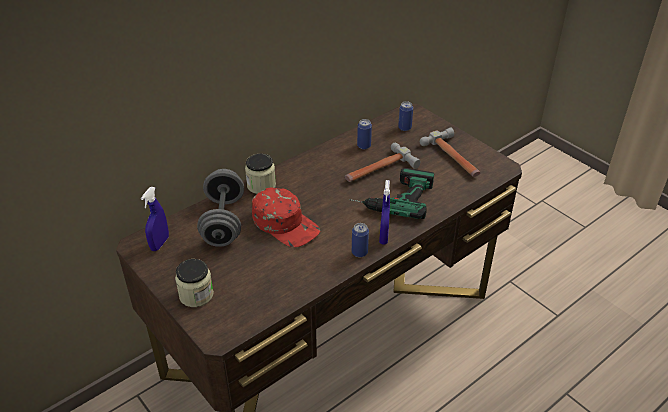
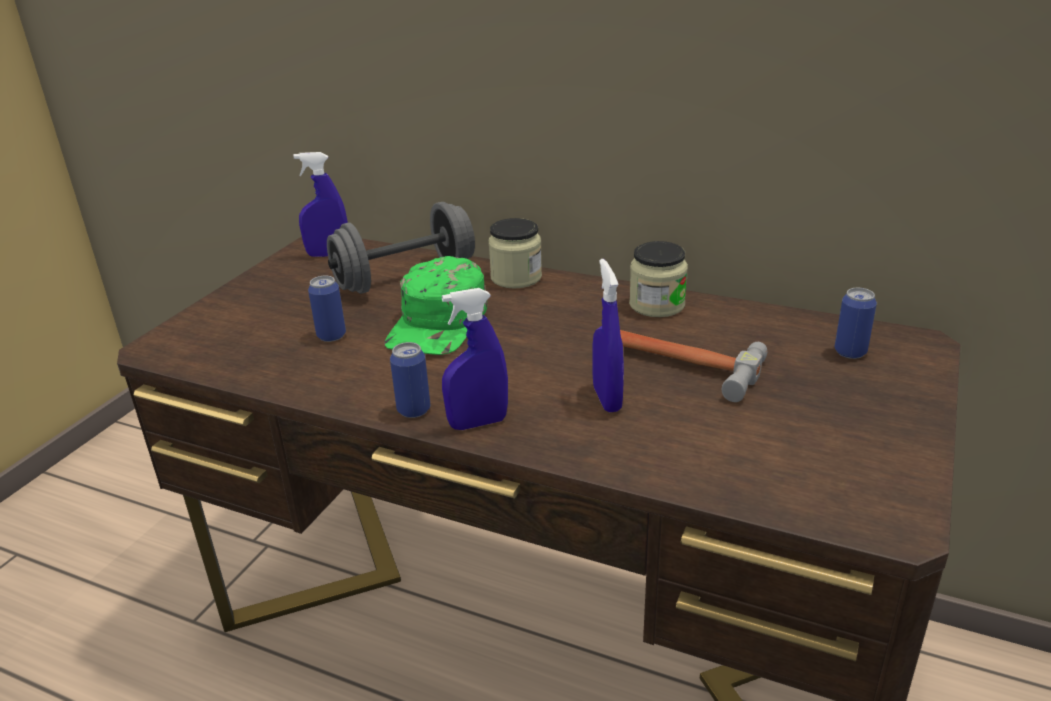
camera: 65 degrees right, 10 degrees down
(196, 295) = (236, 307): jar -> jar (657, 305)
(285, 223) = (439, 322): red cap -> green cap
(364, 146) = (729, 328): can -> can (331, 335)
(391, 197) = (607, 399): power drill -> blue spray bottle
(454, 158) = (831, 439): hammer -> none

